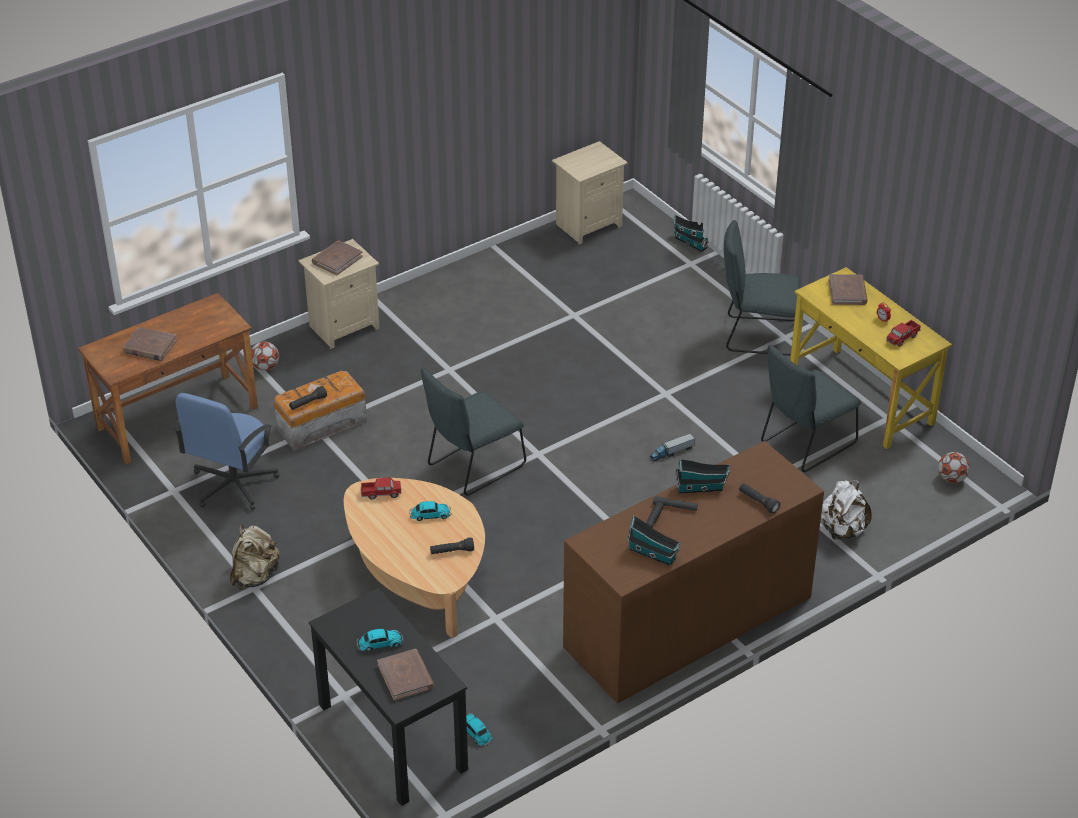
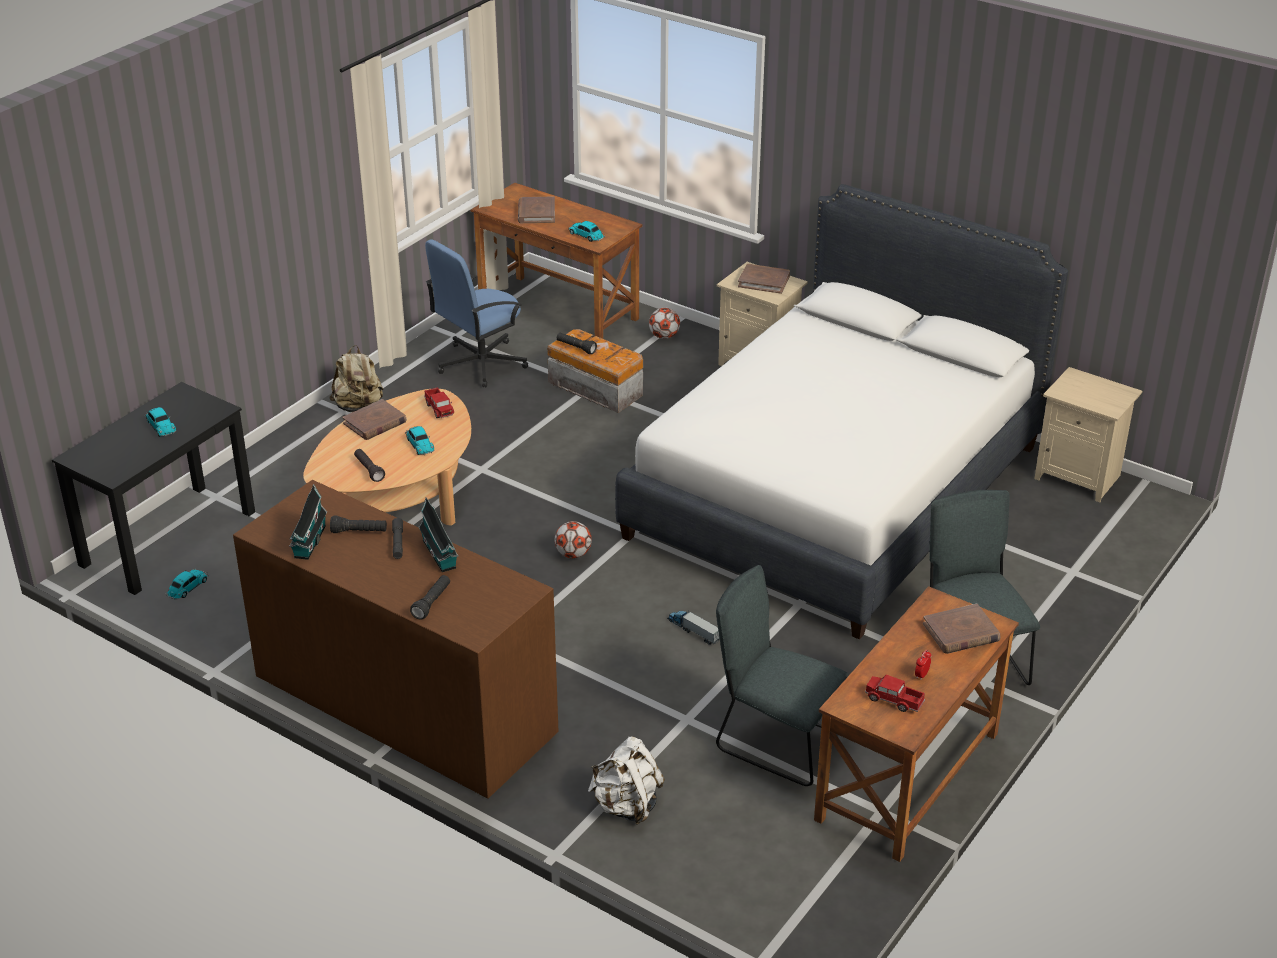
camera: 70 degrees right, 5 degrees down
(216, 327) = (587, 236): none -> toy car
(232, 485) = (480, 363): blue office chair -> blue office chair turned 45 degrees counterclockwise
(406, 676) = (118, 451): brown book -> brown book (375, 423)
(472, 467) = (585, 495): grey chair -> none
(541, 338) = (836, 491): none -> white bed
(690, 242) = (1117, 562): toy house -> none
(861, 397) = (908, 777): yellow desk -> brown desk
(951, 479) = (790, 899): football -> football (573, 554)

